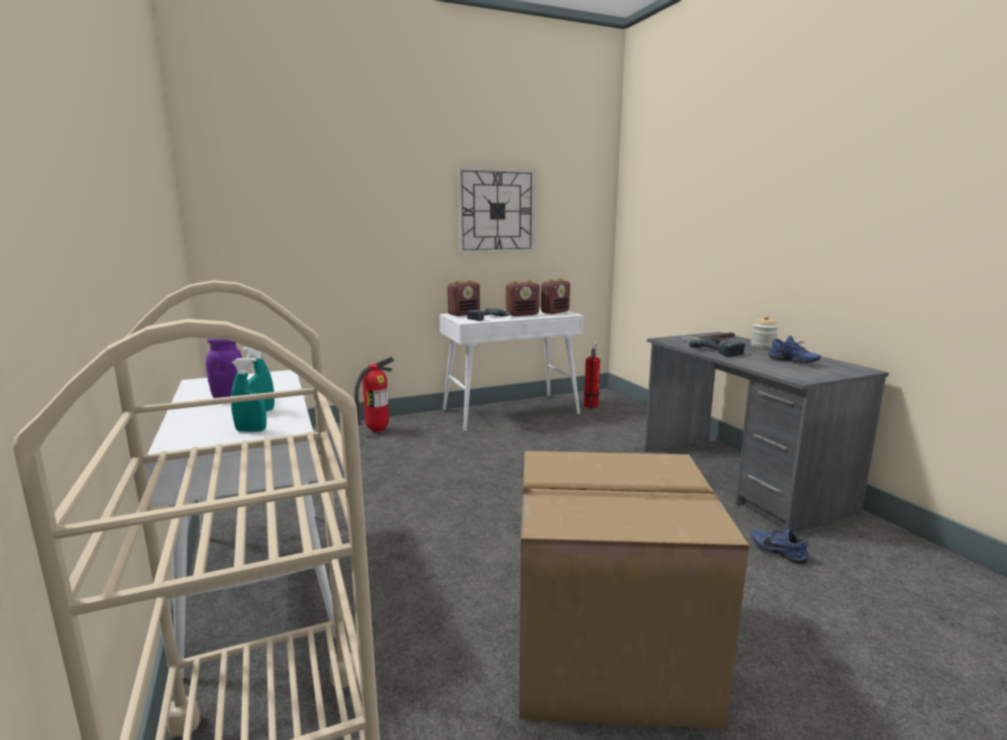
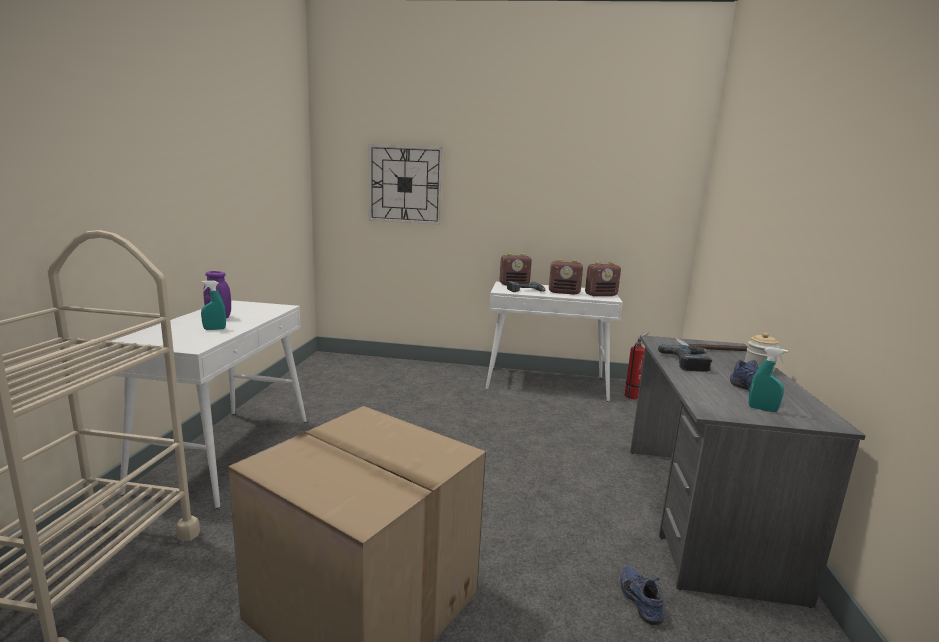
camera: 30 degrees right, 0 degrees up
(251, 430) = (182, 339): turquoise spray bottle -> turquoise spray bottle (762, 409)
(377, 430) = (423, 371): fire extinguisher -> none
(496, 211) = (562, 192): wall clock -> wall clock (405, 184)

